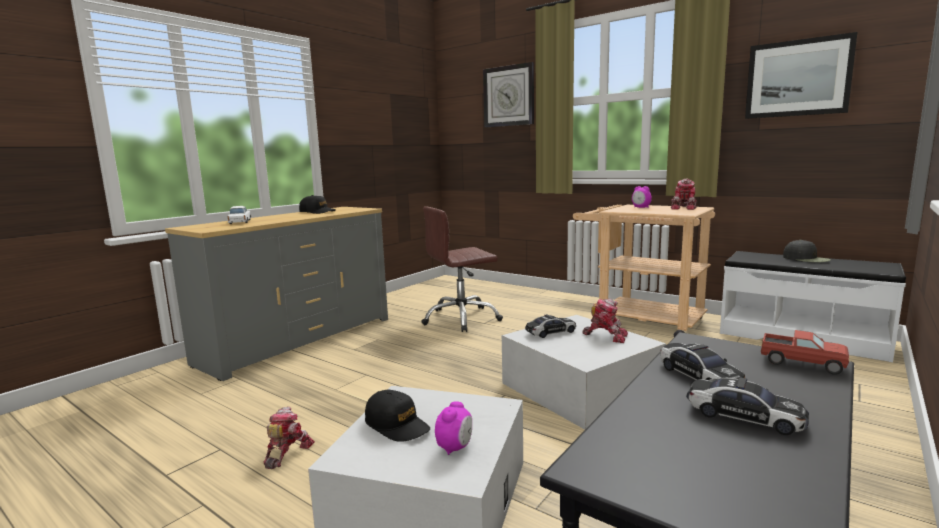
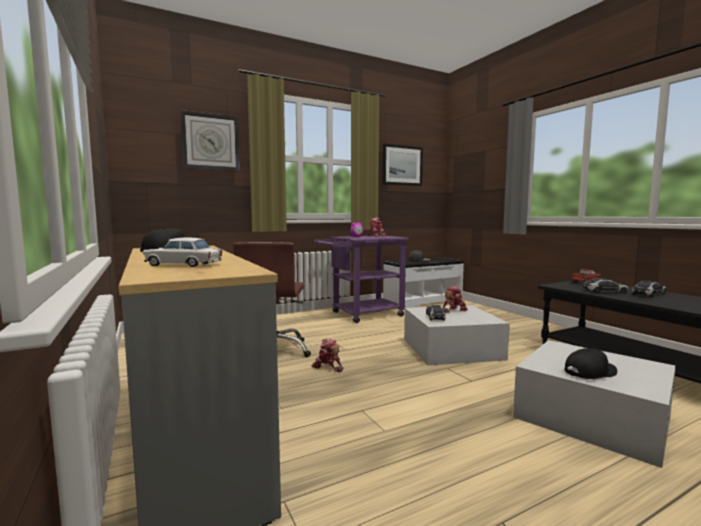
camera: 65 degrees left, 5 degrees down
(286, 453) = (519, 472): toy robot -> toy robot (328, 367)
(455, 447) = (619, 362): alarm clock -> none
(640, 321) = (362, 315): beige cart -> purple cart

